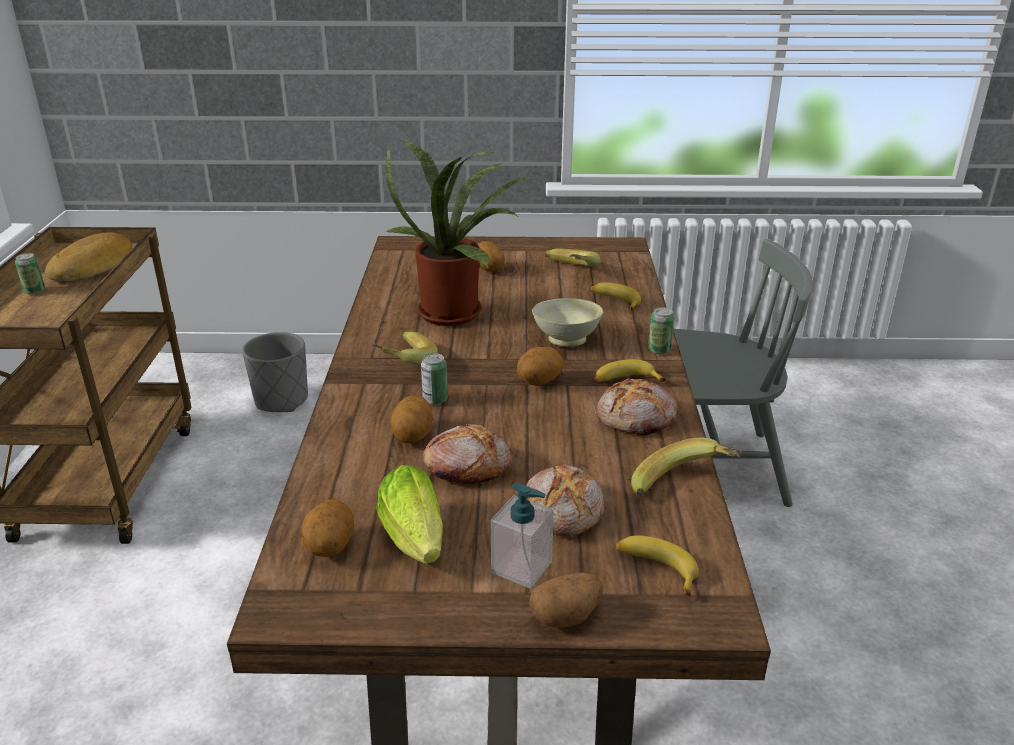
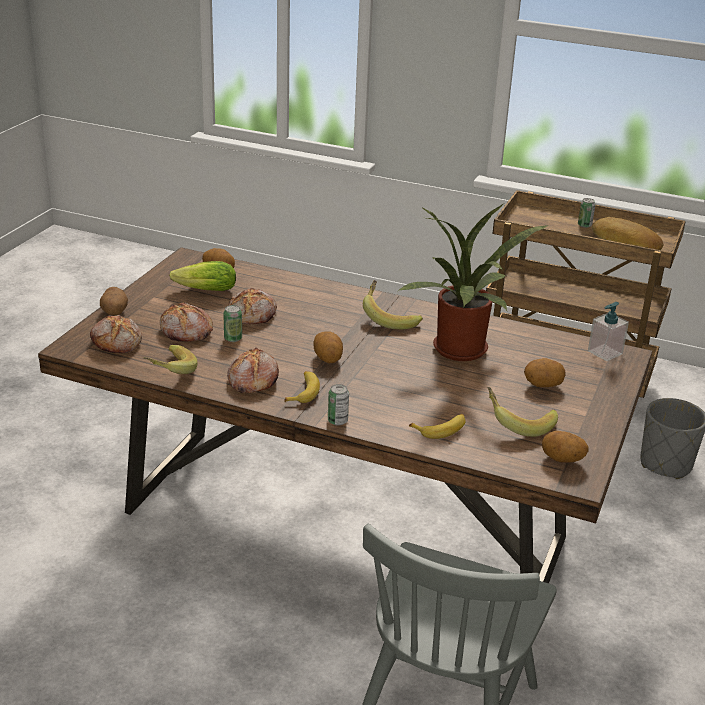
camera: 110 degrees right, 0 degrees up
(413, 436) = (297, 306): potato -> potato (562, 460)
(435, 399) = (333, 320): can -> can (233, 338)
(522, 567) = (156, 310): soap dispenser -> soap dispenser (604, 352)
(567, 339) = (383, 386): beige bowl -> none
(655, 568) = (117, 342): banana -> bread

